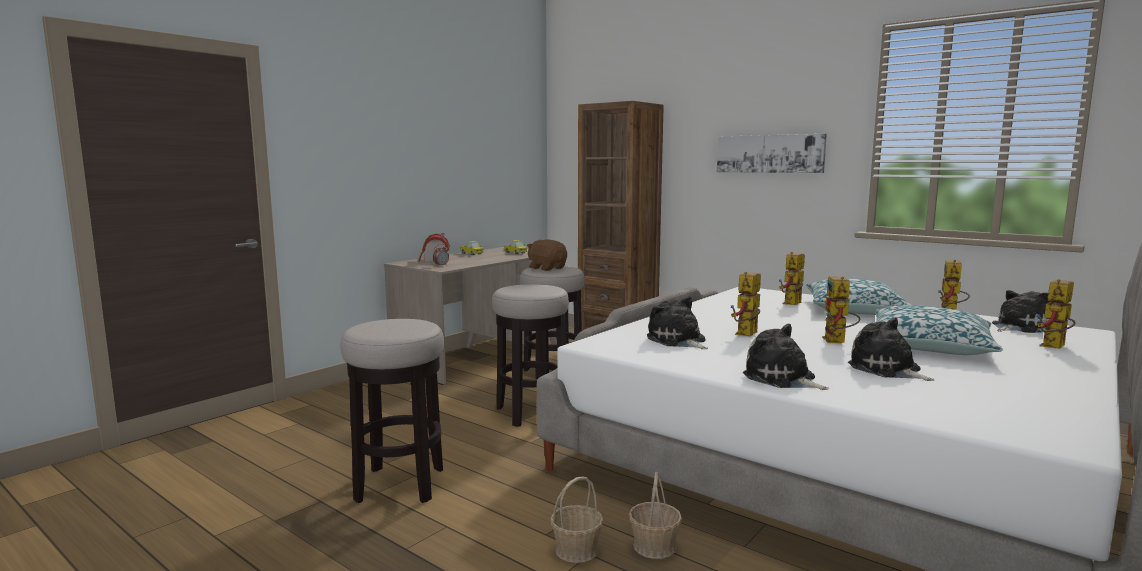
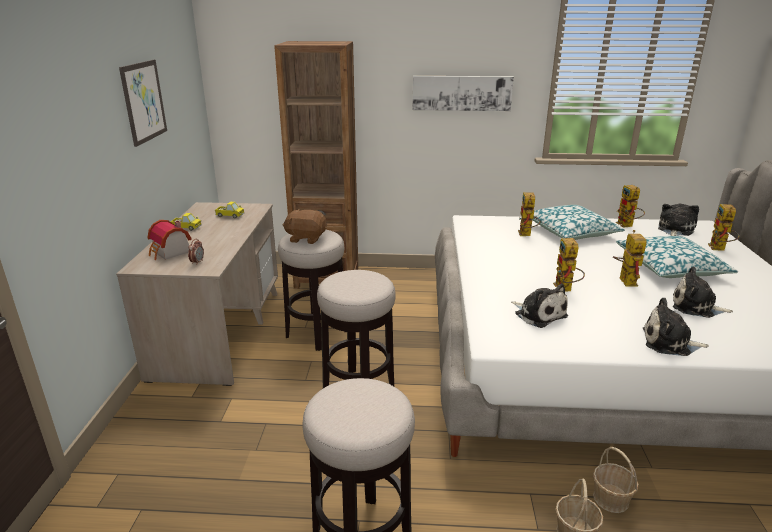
camera: 35 degrees left, 15 degrees up
(457, 143) = (144, 101): none -> picture
(677, 341) = (538, 314): plush toy -> plush toy turned 150 degrees counterclockwise
(837, 342) = (624, 280): toy robot -> toy robot turned 150 degrees counterclockwise

